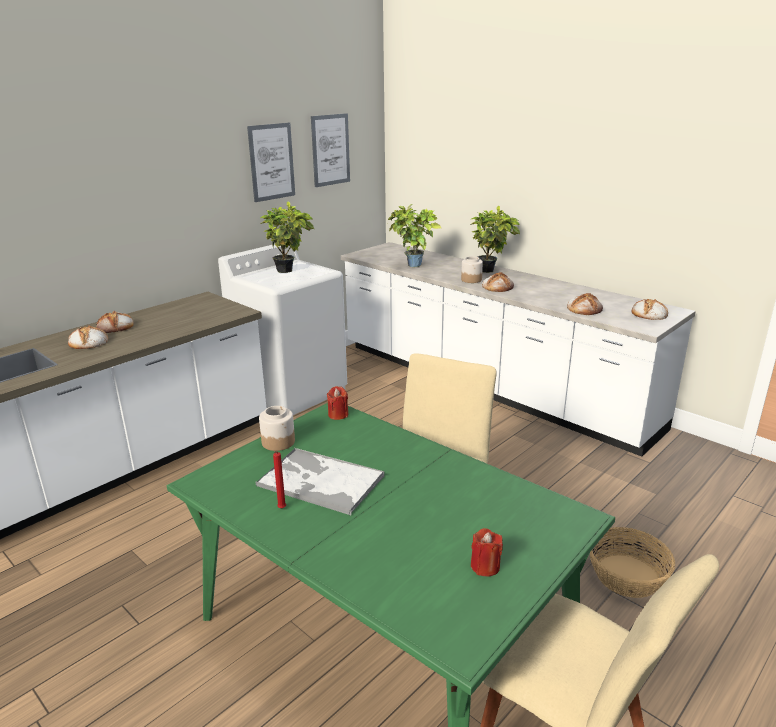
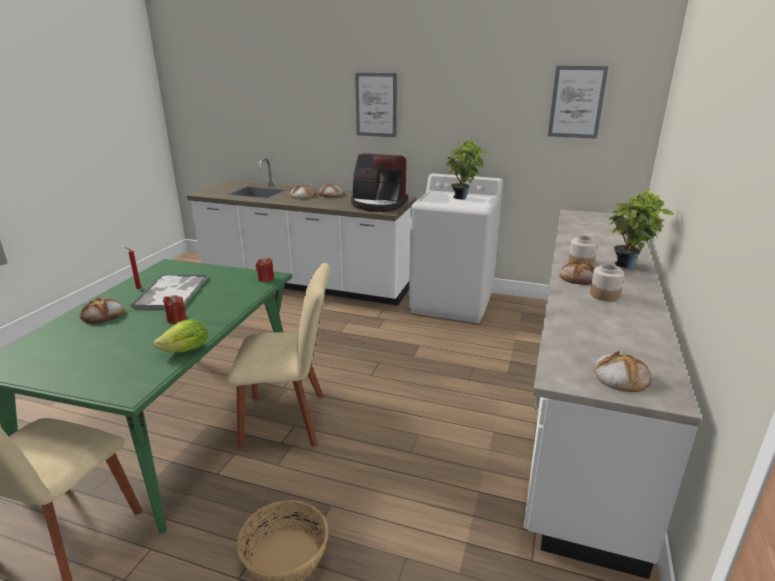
camera: 65 degrees right, 0 degrees up
(207, 311) = (378, 204): none -> coffee machine
(271, 162) = (501, 104): picture -> picture (376, 105)
(278, 442) = (219, 271): jar -> jar (604, 295)
(412, 266) = (578, 235): potted plant -> none
(485, 566) = (67, 361): red candle -> red candle (176, 319)
(499, 478) = (186, 350): none -> lettuce
(584, 309) = (575, 330): bread -> bread (103, 314)

